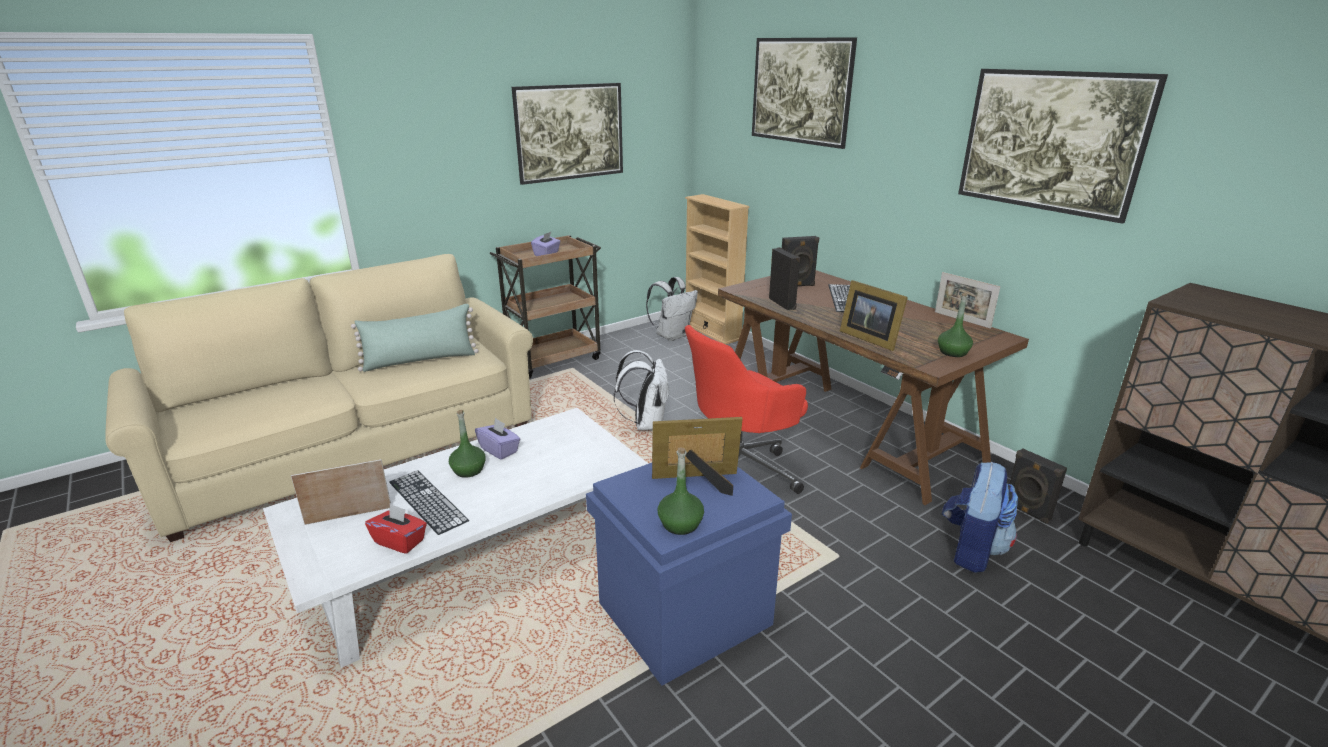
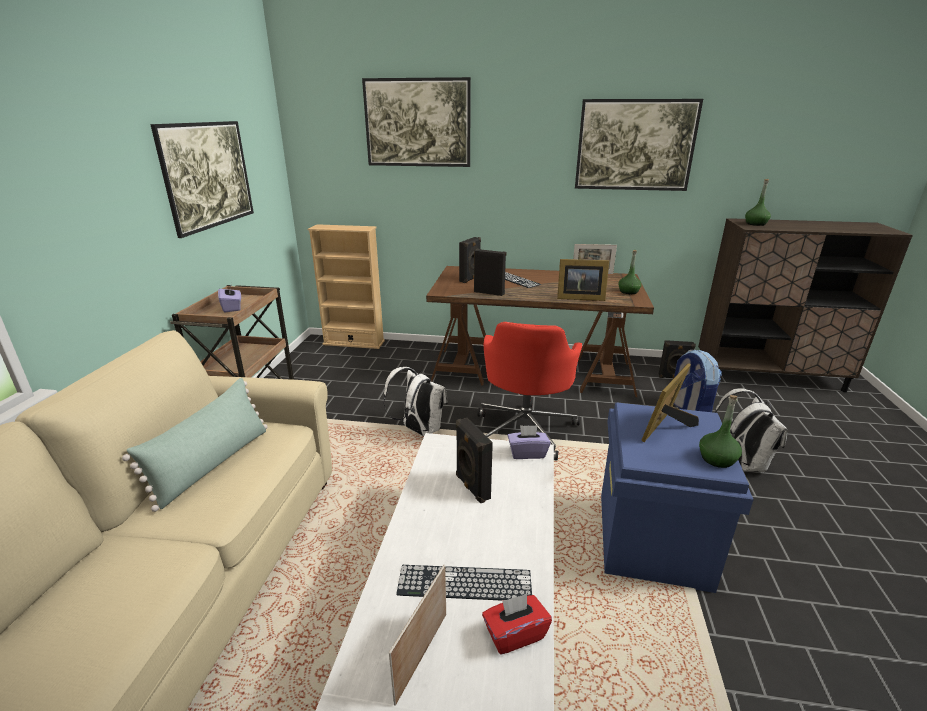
camera: 45 degrees left, 0 degrees up
(468, 470) = (444, 533): green bottle -> green bottle (755, 224)
(499, 450) = (435, 500): purple tissue box -> purple tissue box (527, 453)
(535, 456) = (471, 487): none -> black speaker
(672, 335) = (328, 356): white backpack -> white backpack (742, 462)

